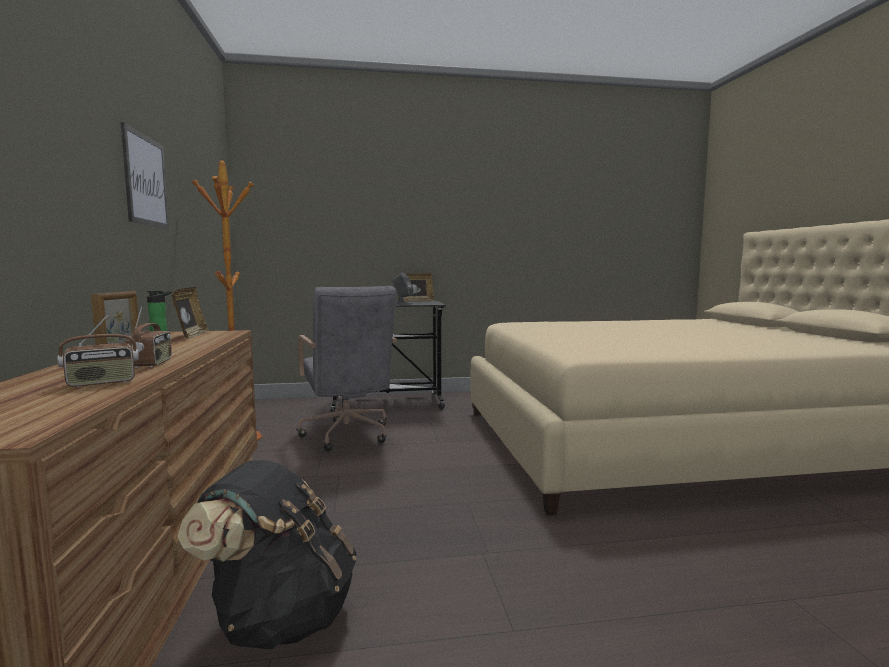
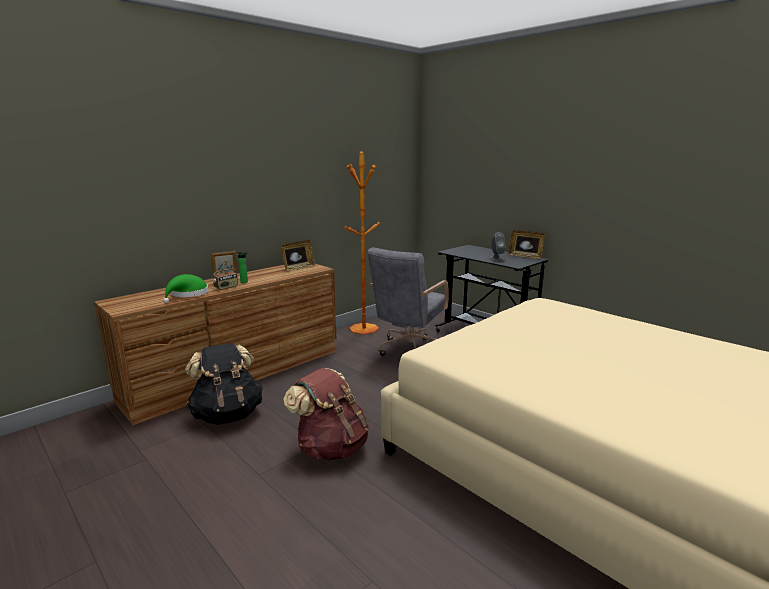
camera: 55 degrees right, 10 degrees up
(102, 383) = (188, 294): radio -> green hat
(145, 180) = (297, 177): picture -> none
(501, 546) = (331, 447): none -> brown backpack

